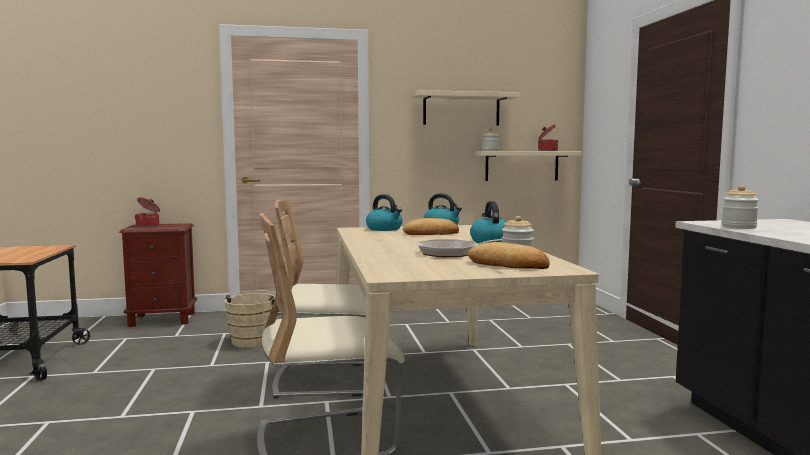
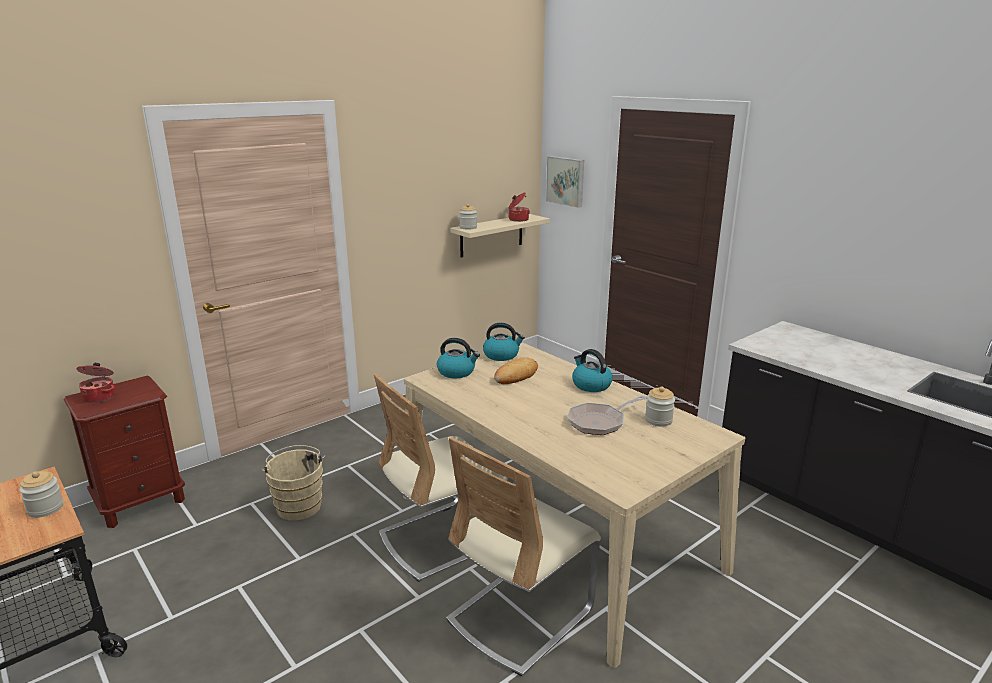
camera: 30 degrees left, 15 degrees up
(461, 109) = (435, 184): beige shelf -> none
(508, 264) = (670, 437): bread -> none
(599, 114) = (566, 181): none -> picture
(739, 227) = (784, 353): jar -> jar (45, 508)

